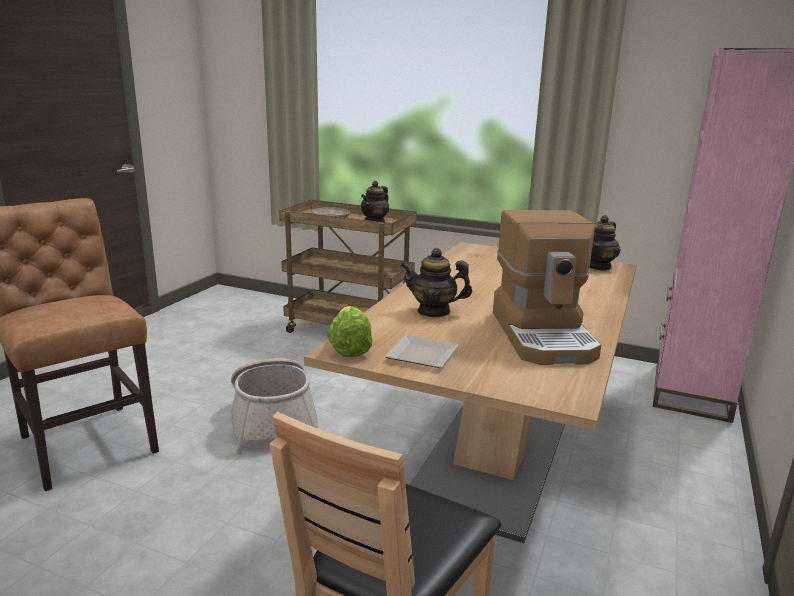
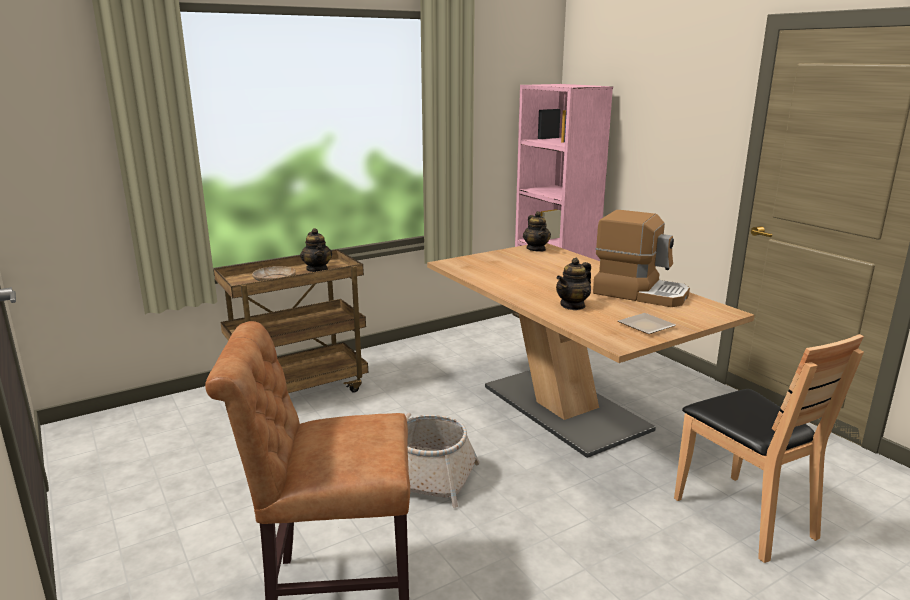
camera: 55 degrees left, 0 degrees up
(349, 348) = (617, 341): lettuce -> none

